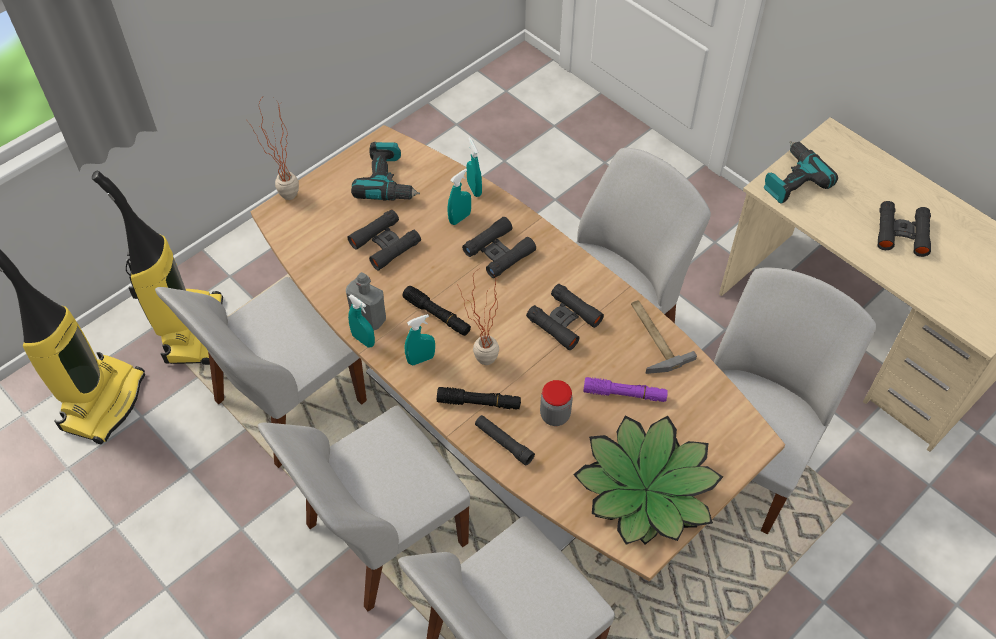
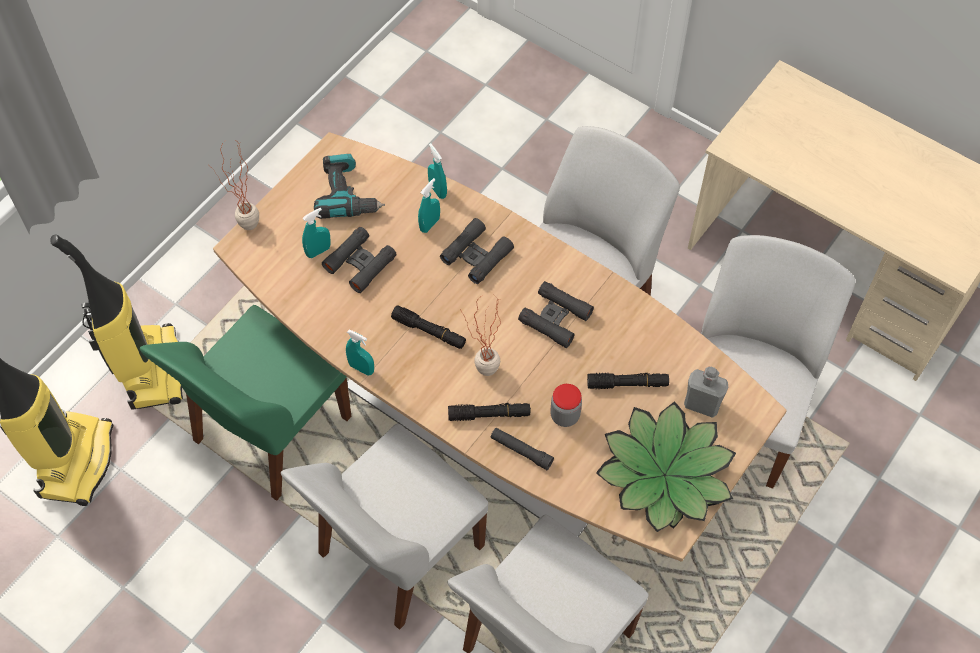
camera: 10 degrees left, 5 degrees up
(286, 403) = (269, 432): white chair -> green chair
(368, 318) = (361, 345): grey bottle -> grey bottle (702, 404)
(421, 359) = (423, 379): turquoise spray bottle -> turquoise spray bottle (318, 251)
(624, 394) = (627, 384): purple flashlight -> black flashlight
(652, 337) = (644, 321): hammer -> none
(792, 179) = (752, 134): power drill -> none
(902, 233) = (866, 176): black binoculars -> none

